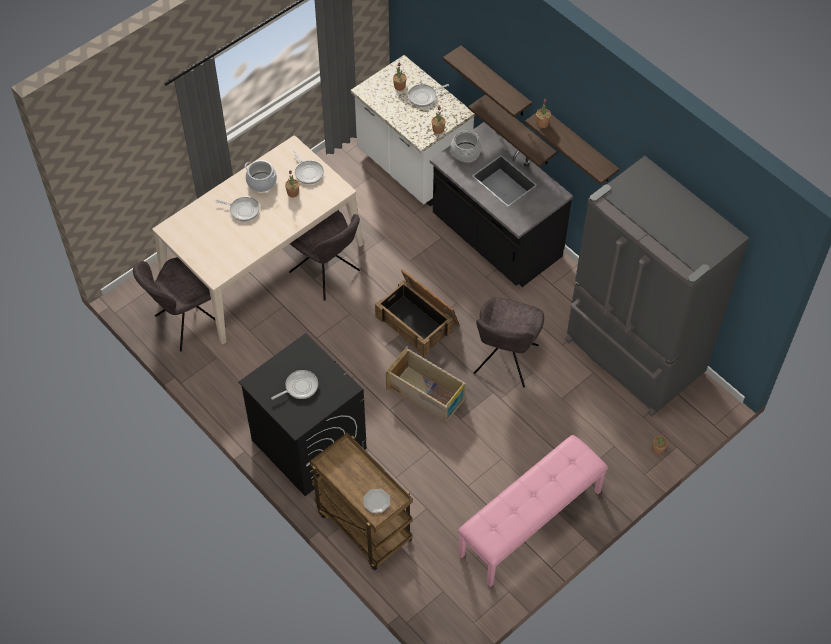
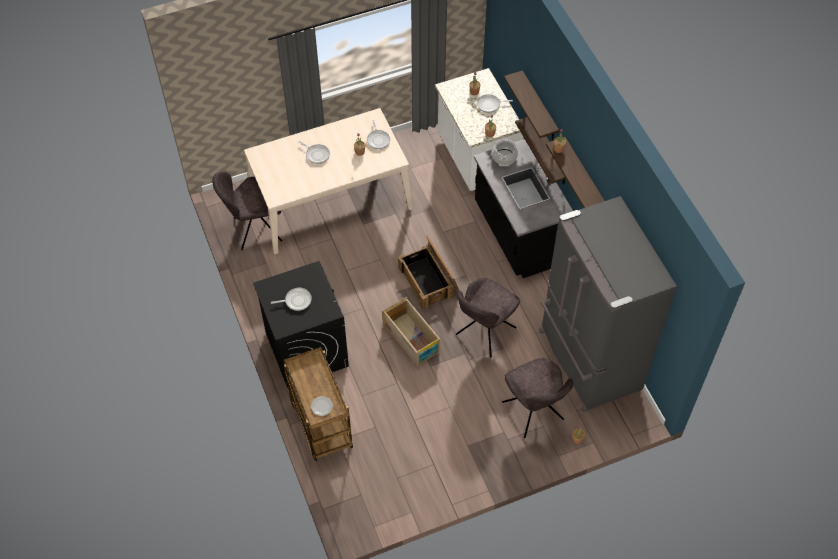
camera: 20 degrees right, 0 degrees up
(261, 182) = (340, 137): cooking pot -> none
(326, 273) = (375, 223): grey chair -> grey chair (533, 412)
(530, 523) = (450, 465): pink bench -> none

